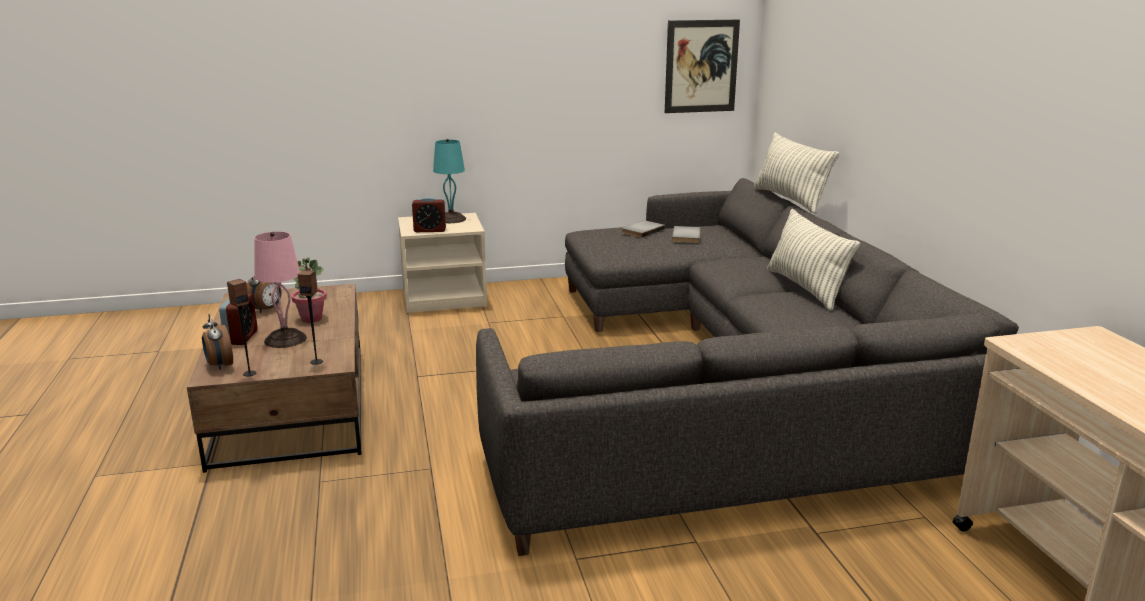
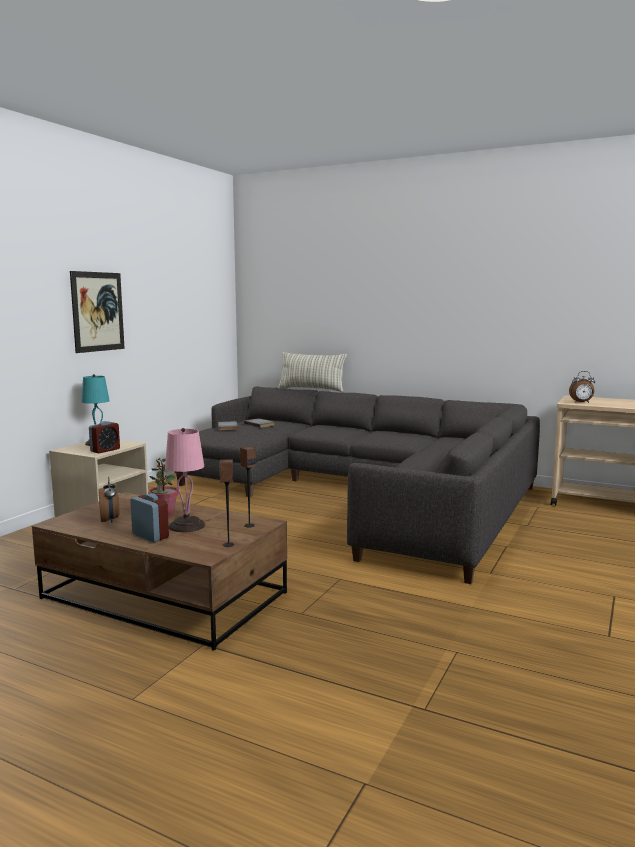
camera: 50 degrees left, 10 degrees down
(219, 365) = (192, 550): alarm clock -> alarm clock (581, 402)
(701, 66) = (213, 316): picture -> picture (98, 311)
(805, 288) = (374, 430): pillow -> none

